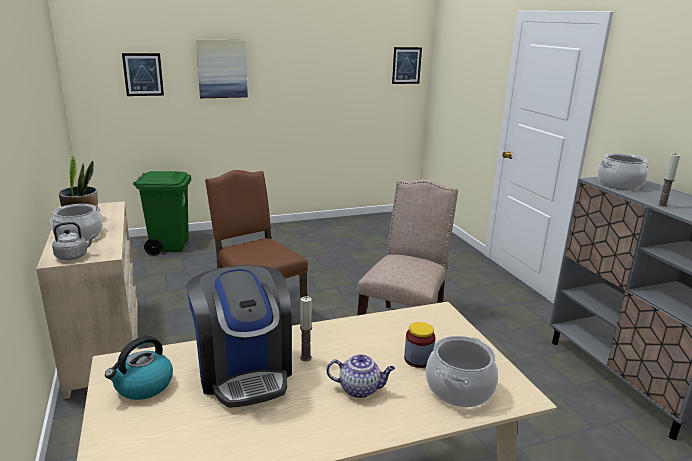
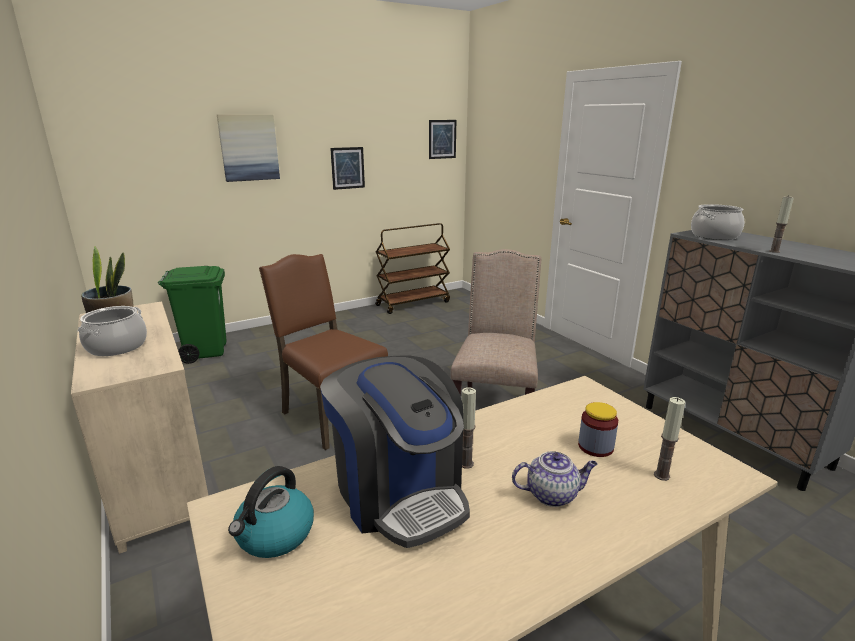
camera: 10 degrees left, 0 degrees up
(73, 256) = (118, 372): grey kettle -> none
(143, 74) = (157, 157): picture -> picture (347, 168)
(366, 220) = (413, 303): none -> brown cart
(459, 388) = (661, 475): cooking pot -> candle

